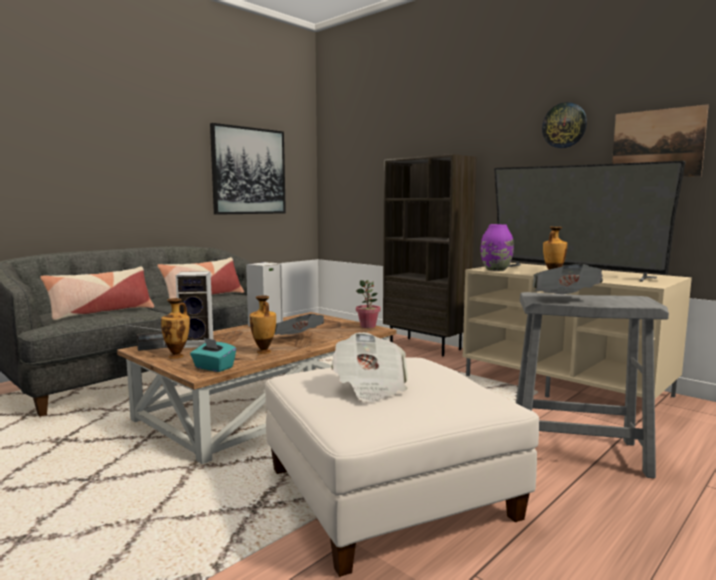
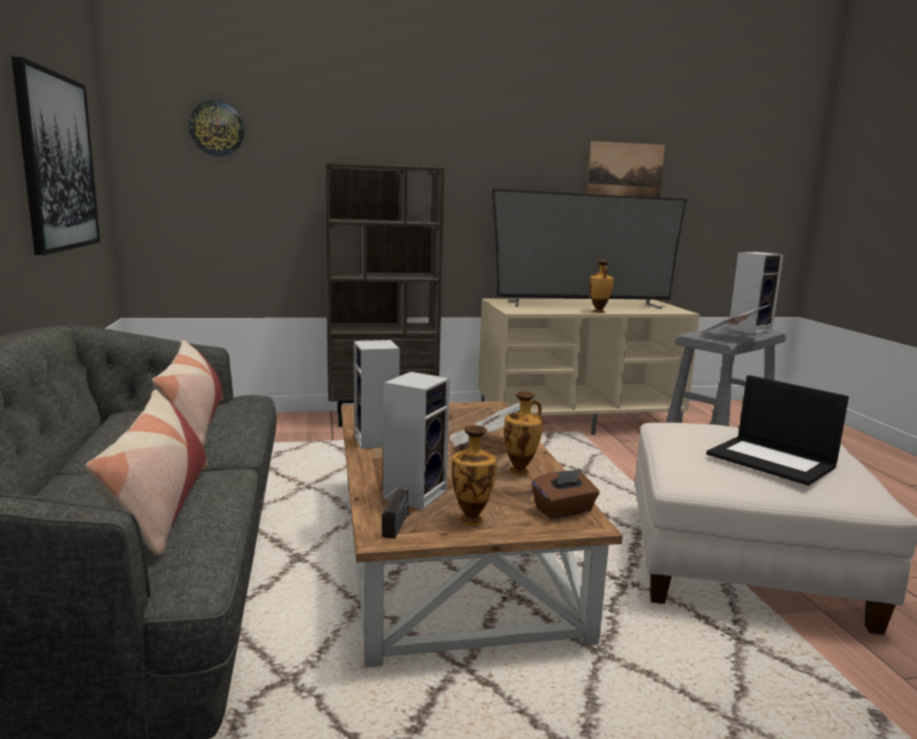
camera: 55 degrees left, 5 degrees up
(213, 368) = (564, 511): turquoise tissue box -> brown tissue box
(368, 326) = (473, 405): potted plant -> none
(370, 387) = (772, 460): newspaper -> laptop
(496, 269) = (528, 310): purple vase -> none
(564, 125) = (540, 144): wall clock -> wall clock (217, 128)
(629, 300) = (750, 329): none -> speaker

